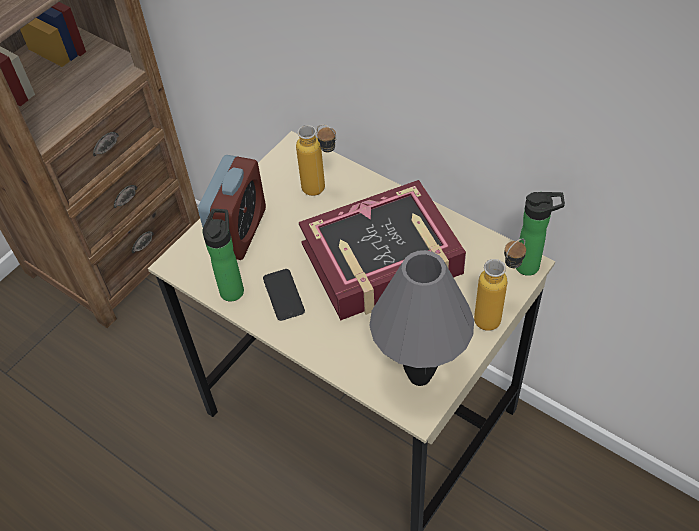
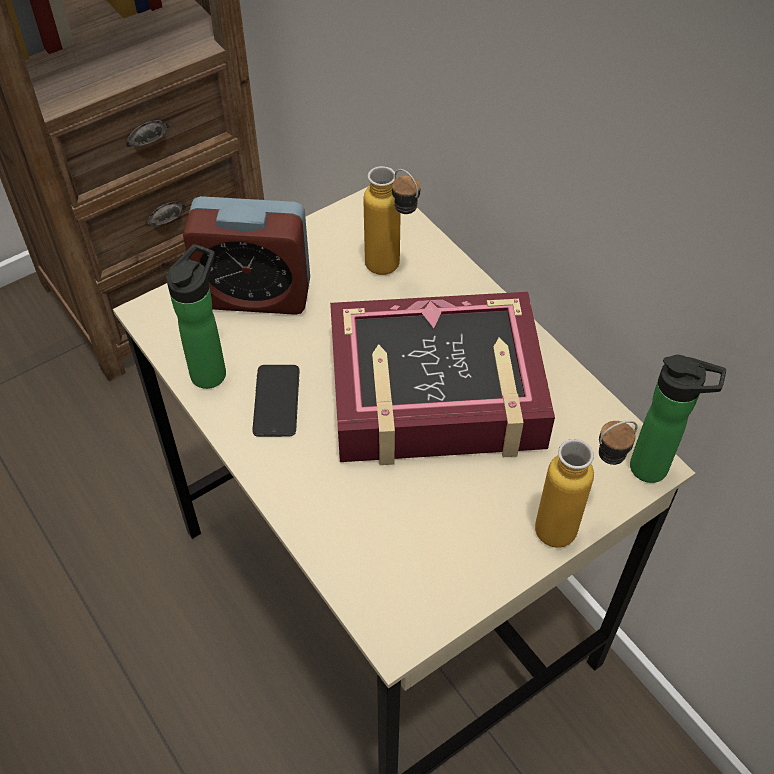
camera: 15 degrees right, 0 degrees up
(239, 231) = (255, 294): alarm clock -> alarm clock turned 60 degrees clockwise
(420, 377) = (420, 584): grey table lamp -> none

